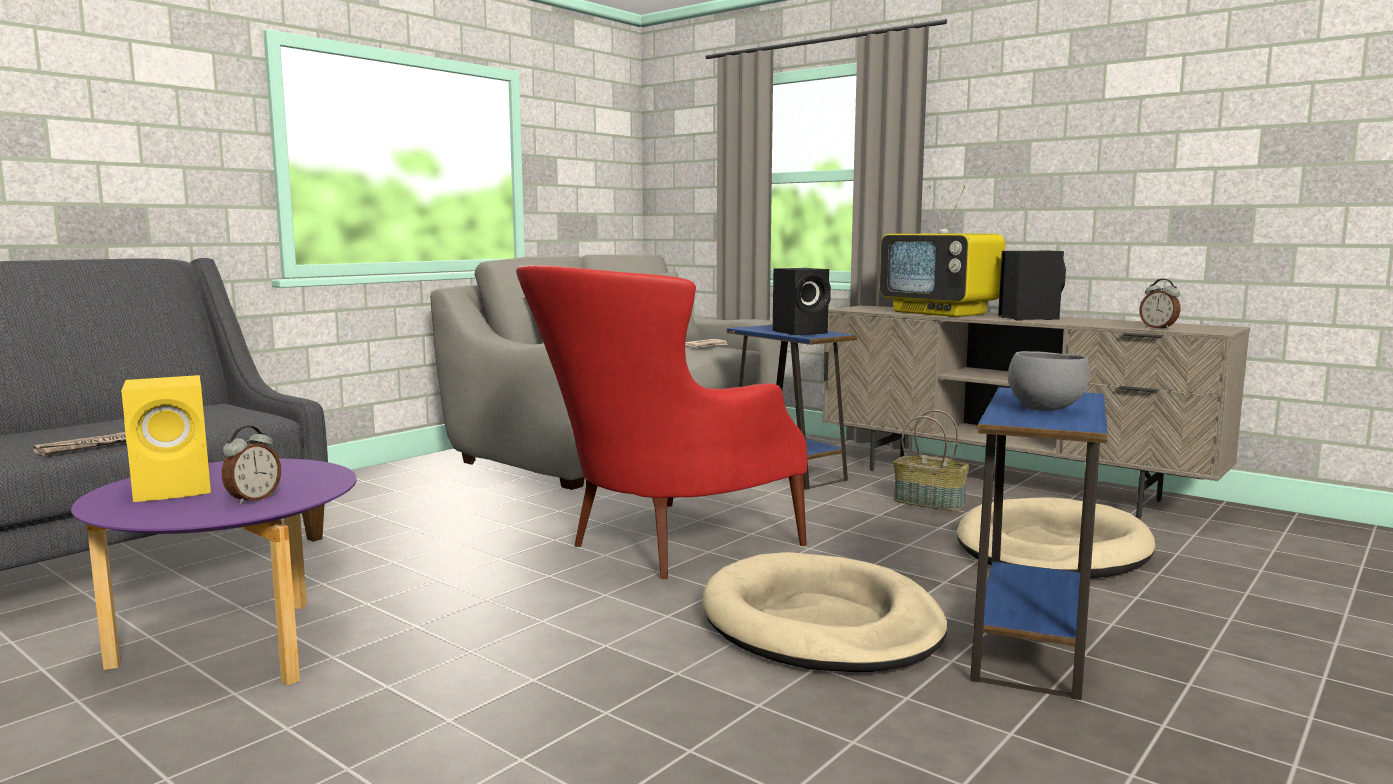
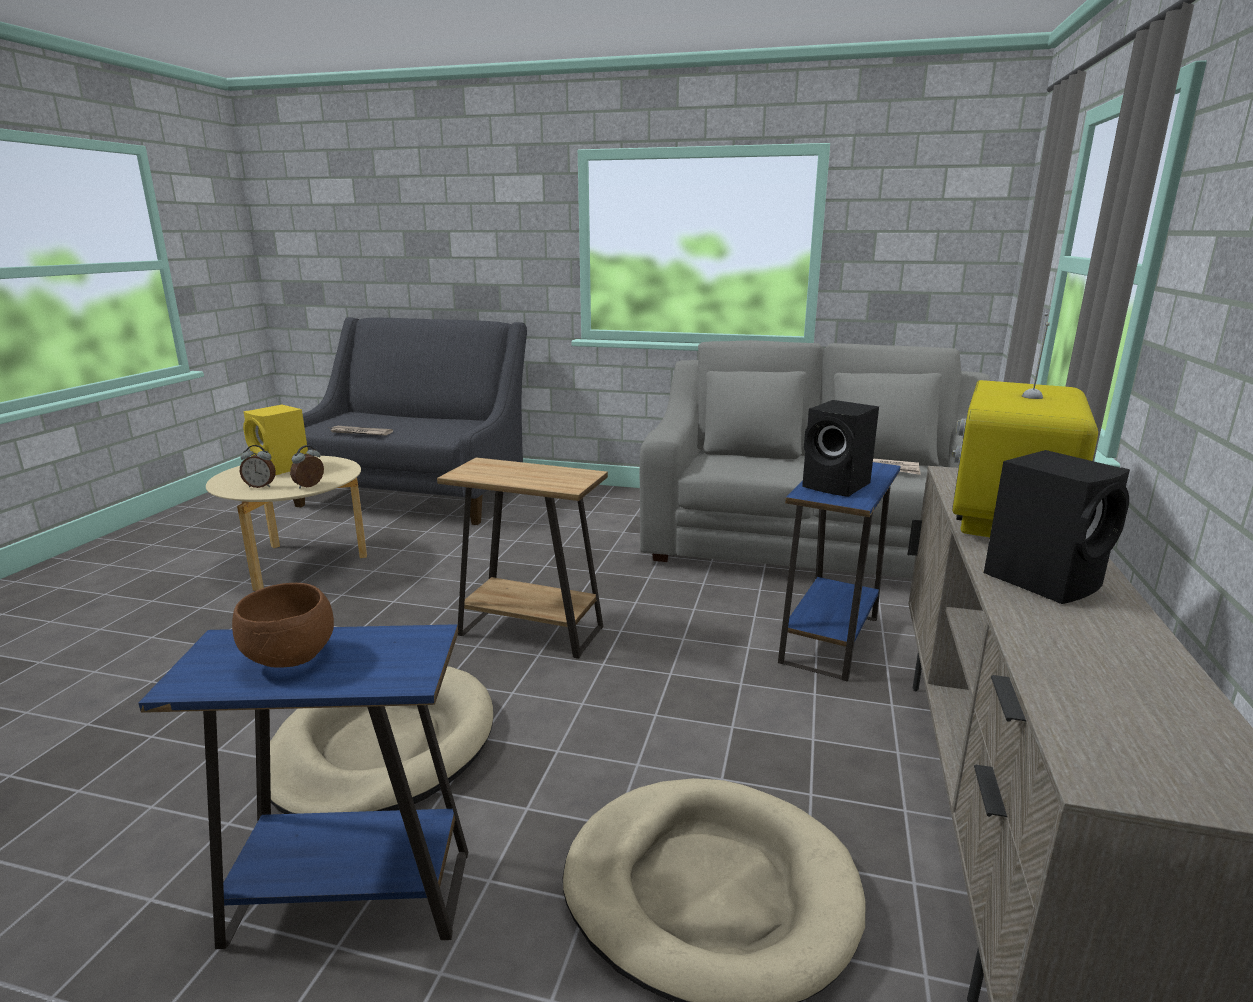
camera: 65 degrees right, 10 degrees up
(237, 648) = (300, 563): purple coffee table -> beige coffee table
(657, 548) = (531, 631): red armchair -> brown side table
(930, 502) = (822, 756): basket -> none
(1045, 409) = (293, 659): grey bowl -> brown bowl
(1158, 328) = (1062, 705): alarm clock -> alarm clock (310, 486)

